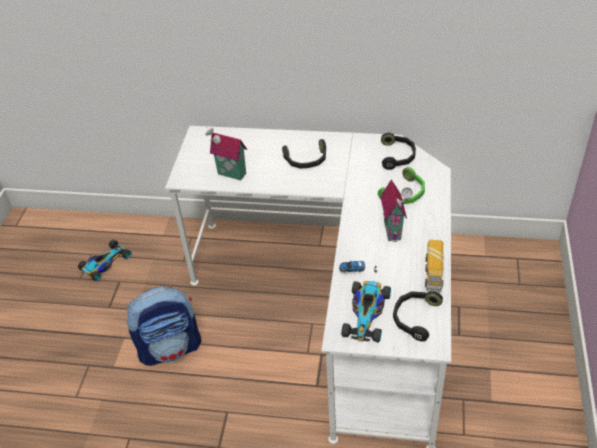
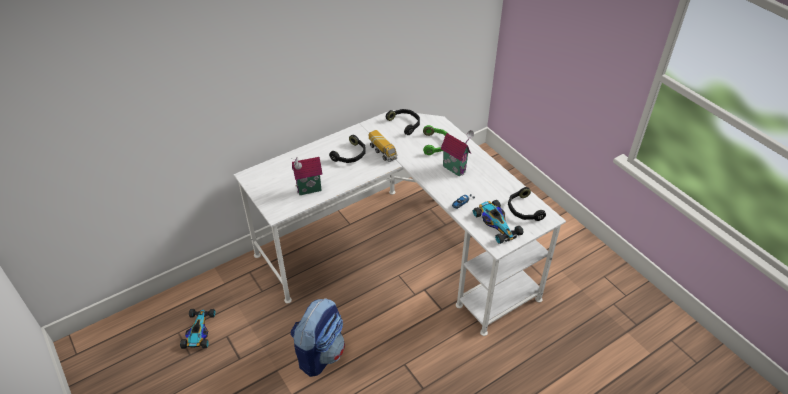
camera: 45 degrees left, 0 degrees up
(434, 274) = (505, 180): toy truck -> toy truck (383, 152)

